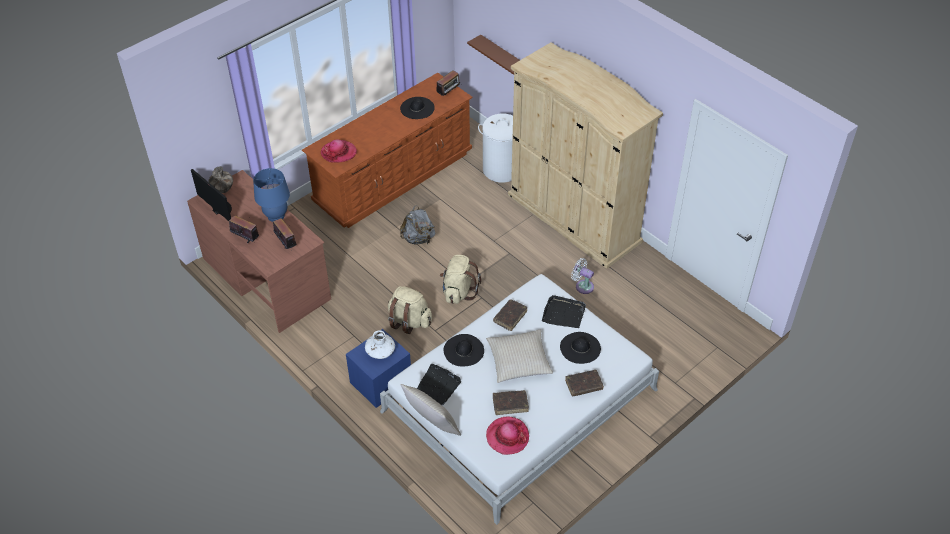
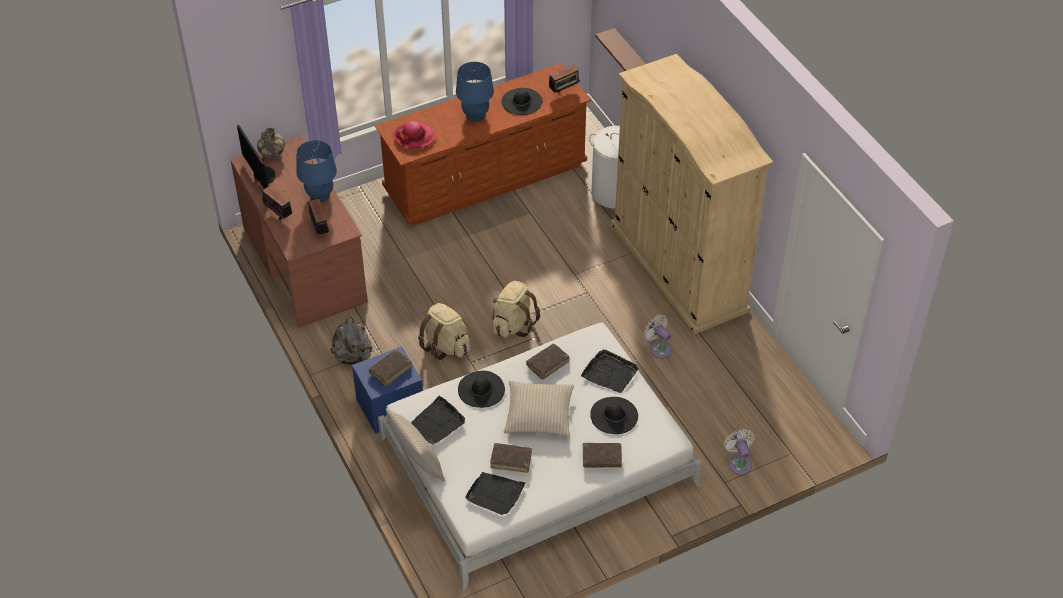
camera: 15 degrees right, 0 degrees up
(380, 351) = (390, 370): white vase -> brown book
(383, 126) = (475, 115): none -> blue table lamp
(418, 238) = (489, 254): grey backpack -> grey backpack (353, 357)
(507, 436) = (495, 494): hat -> black tray
(680, 364) = (739, 463): none -> white fan

